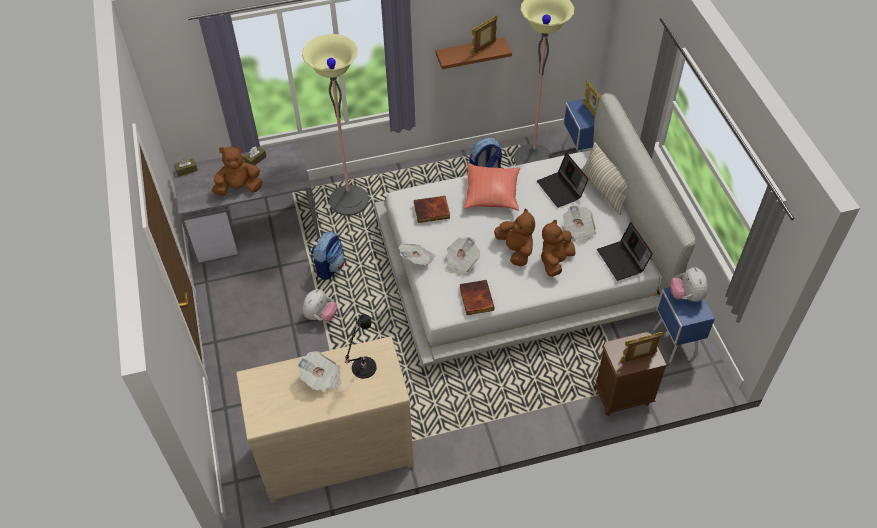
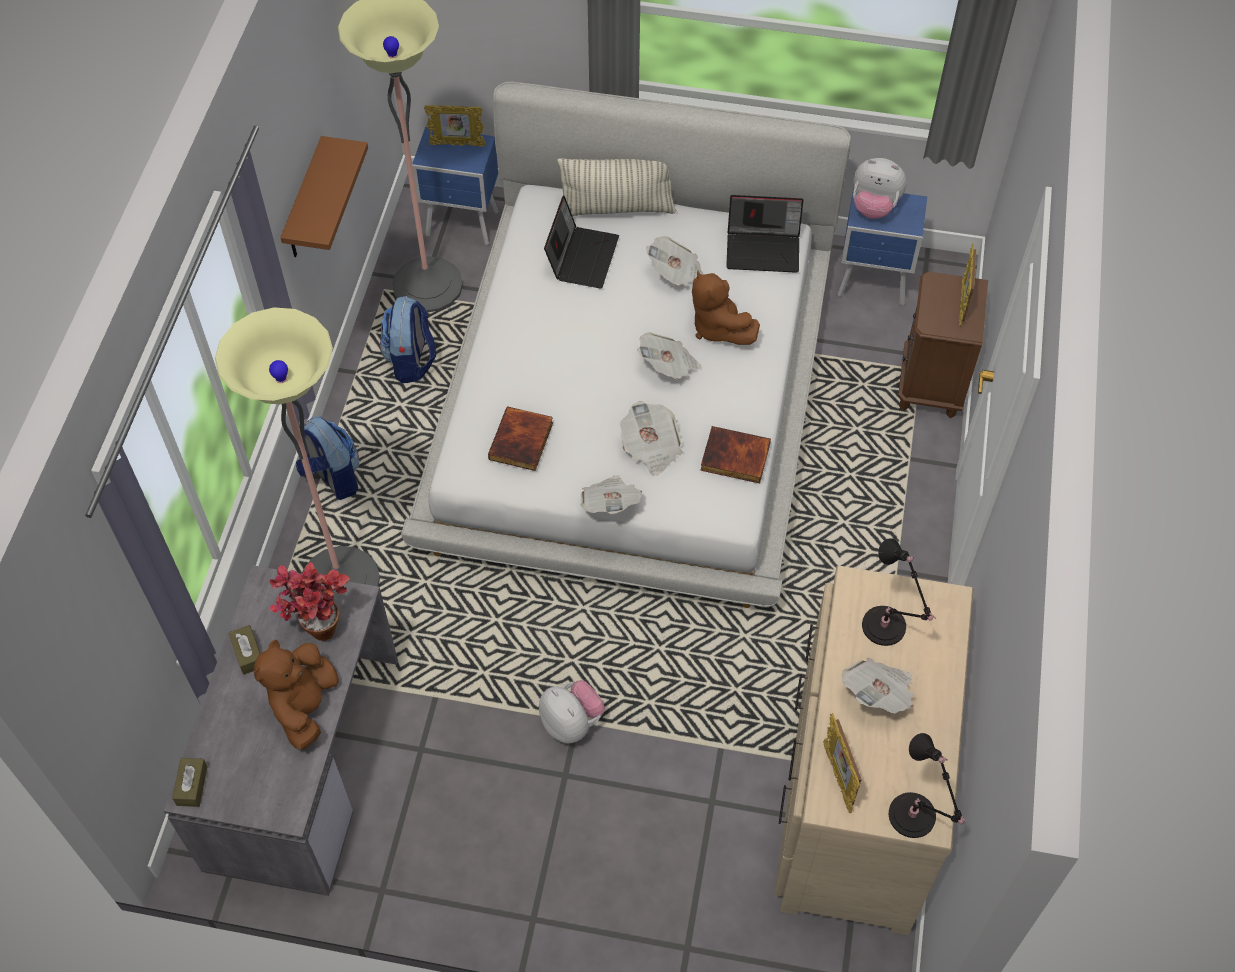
camera: 65 degrees left, 5 degrees up
(257, 417) = (914, 819): none -> black table lamp
(281, 175) = (317, 625): none -> potted plant
(329, 267) = (473, 669): backpack -> backpack (333, 477)
(484, 48) = (328, 172): picture frame -> picture frame (838, 778)
(492, 195) = (536, 347): red pillow -> none
(516, 250) = (669, 366): brown plush toy -> newspaper
(561, 189) = (582, 256): laptop -> laptop turned 75 degrees counterclockwise

